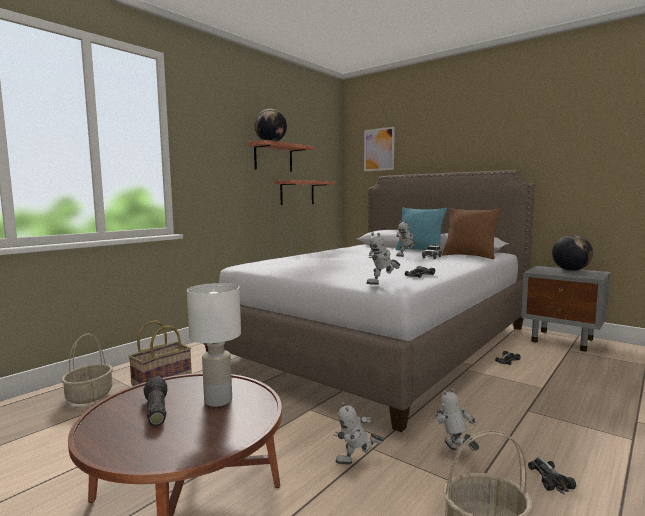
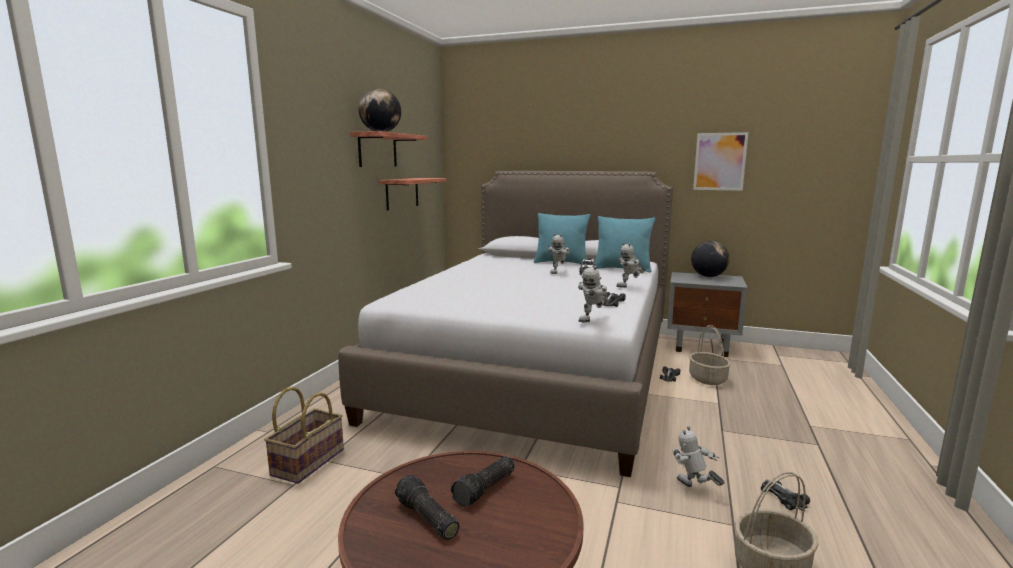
camera: 20 degrees left, 5 degrees up
(89, 396) = (221, 504): basket -> basket (708, 379)
(217, 400) = (486, 489): white table lamp -> flashlight
(357, 463) = (614, 522): toy robot -> toy robot (630, 287)
(379, 149) = (491, 138): picture -> picture (720, 161)
(469, 256) = (622, 269): brown pillow -> turquoise pillow

